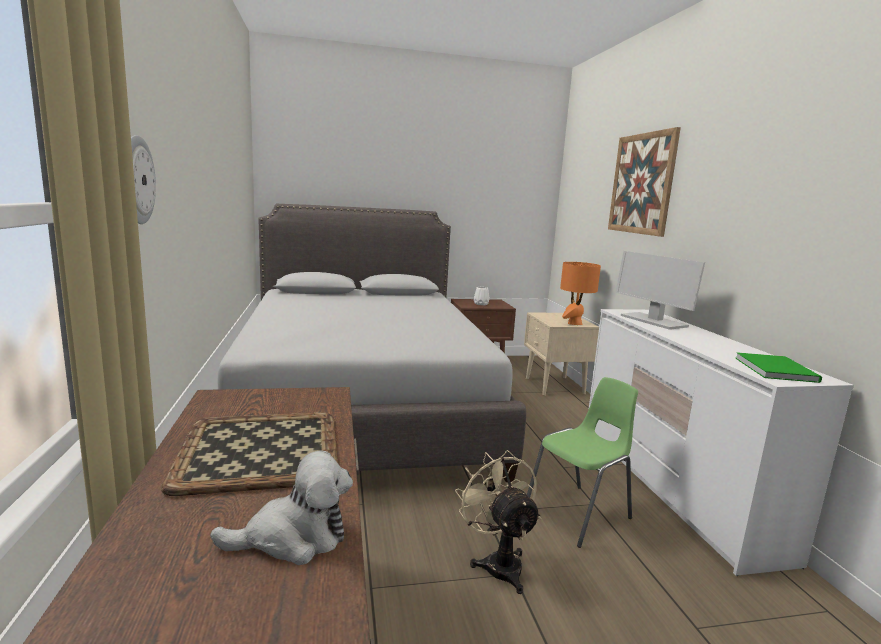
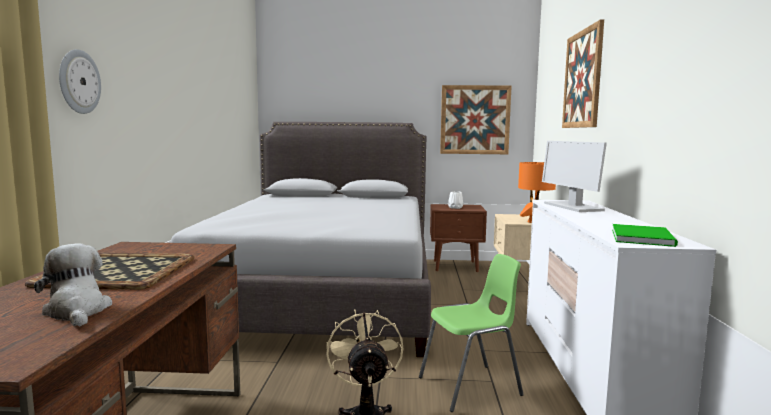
camera: 15 degrees right, 5 degrees down
(293, 538) = (77, 311): plush toy -> plush toy turned 120 degrees counterclockwise
(499, 210) = (475, 120): none -> picture

